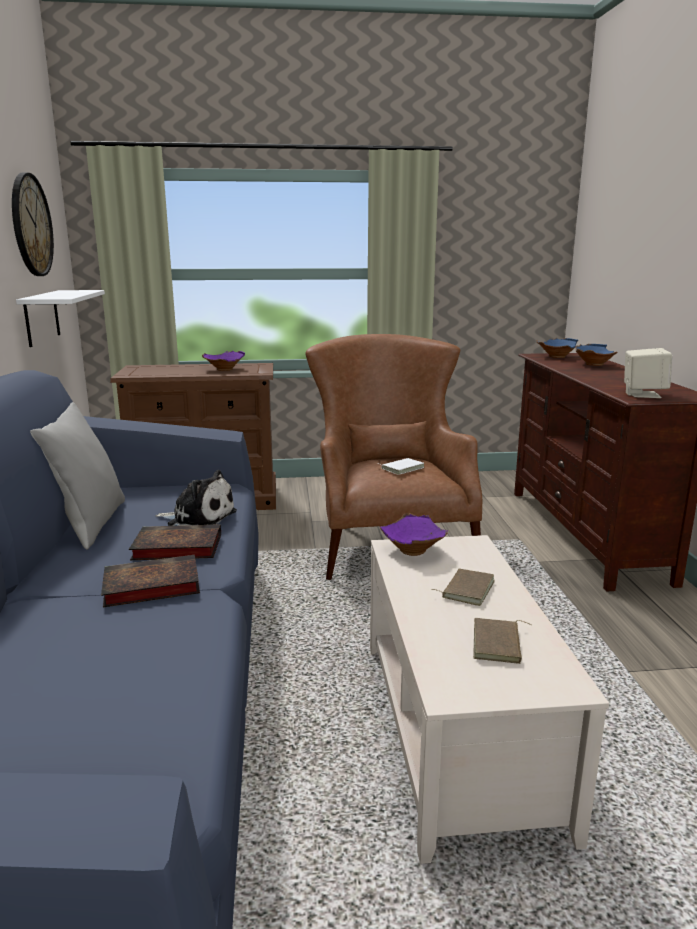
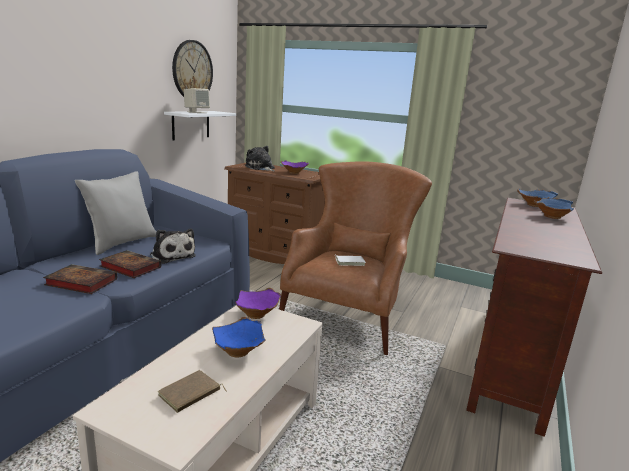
camera: 30 degrees right, 0 degrees up
(166, 371) = (260, 168): none -> plush toy
(466, 589) = (240, 351): brown book -> blue bowl
(643, 394) = (528, 247): beige speaker -> beige speaker (196, 112)

